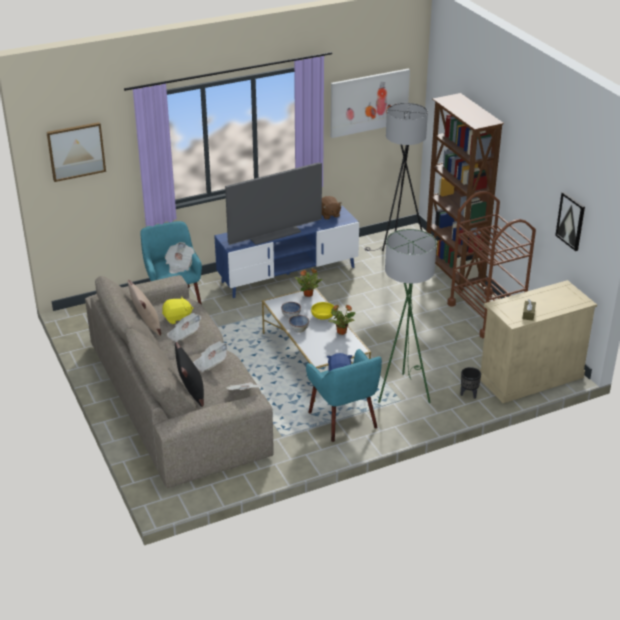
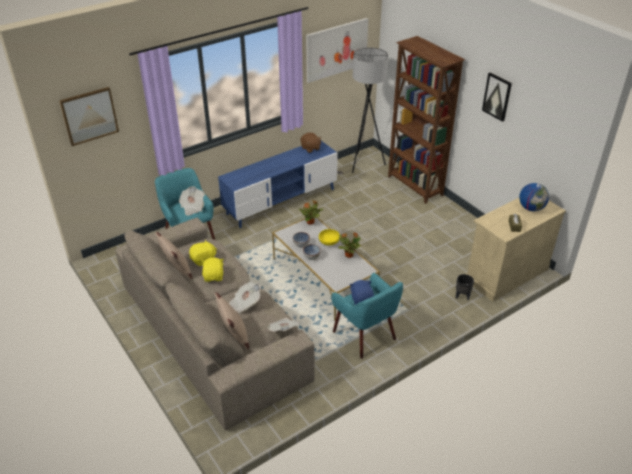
camera: 10 degrees left, 5 degrees up
(184, 335) = (214, 276): newspaper -> yellow plush toy
(191, 394) = (234, 336): black pillow -> beige pillow
(273, 232) = (268, 169): television -> none
(403, 390) = (406, 299): green floor lamp -> none
(486, 314) = (452, 220): brown cart -> none
(556, 298) = (531, 208): none -> globe
(571, 221) = (538, 141): picture -> picture (497, 96)

